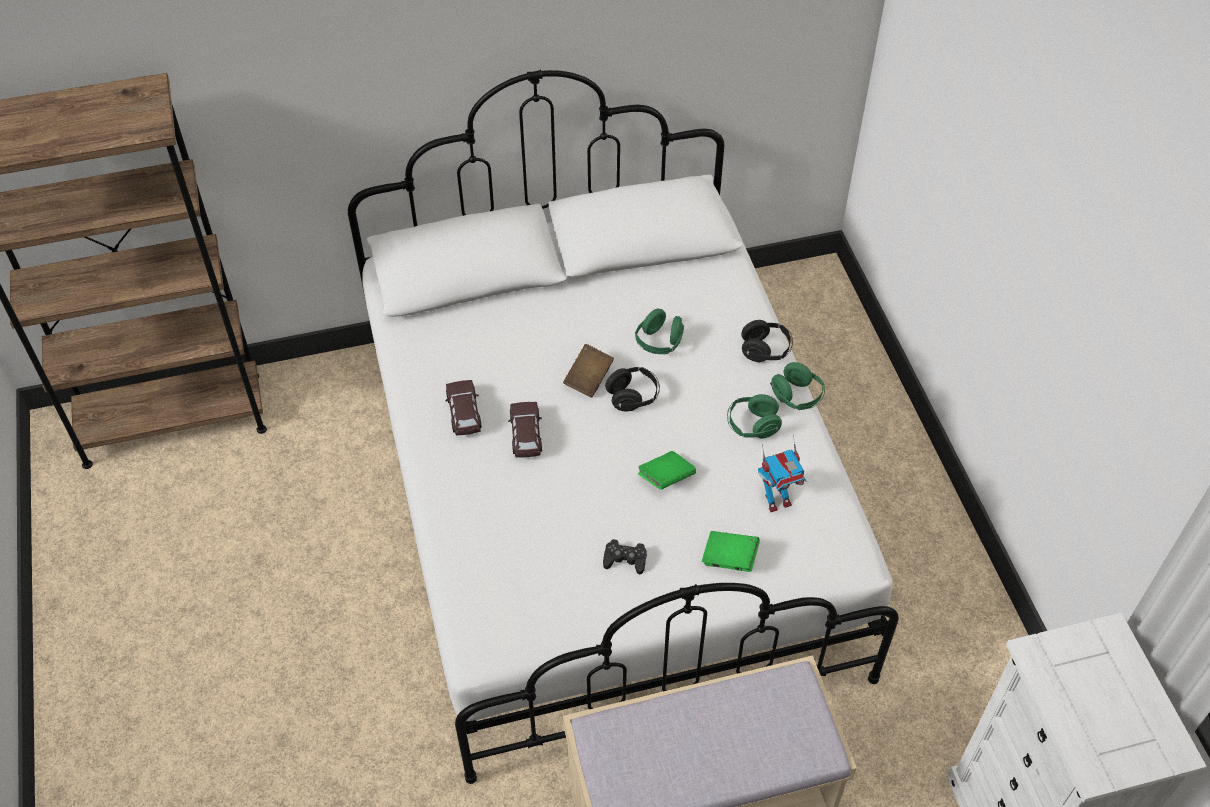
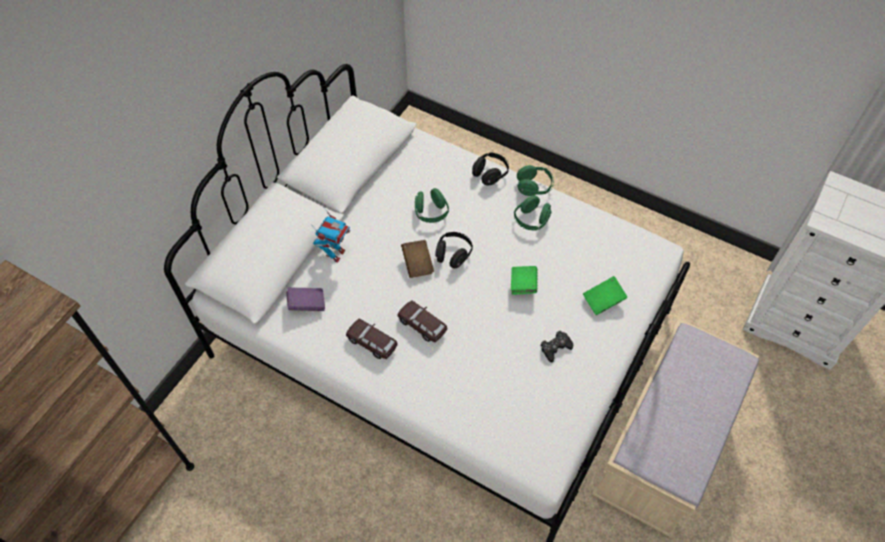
camera: 45 degrees left, 5 degrees up
(449, 336) = (307, 304): none -> purple book
(777, 501) = (589, 250): toy robot -> toy robot (335, 254)

